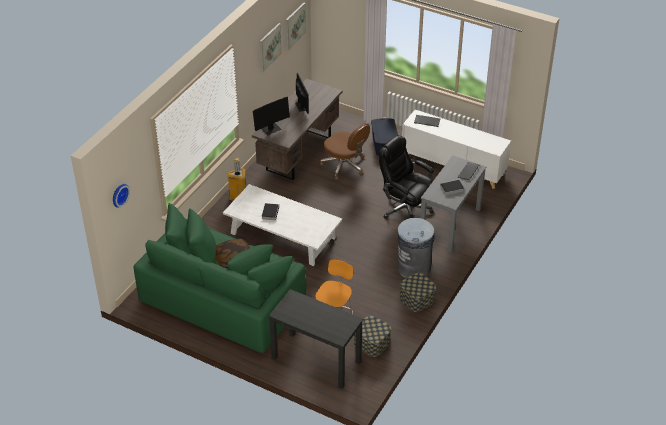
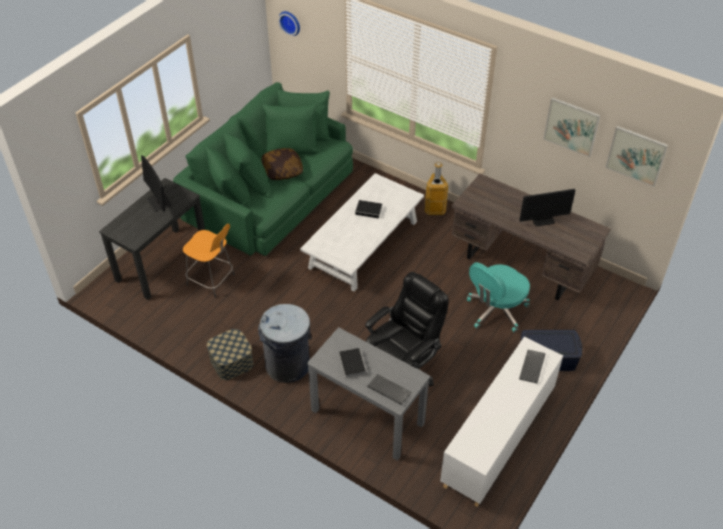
camera: 95 degrees right, 5 degrees up
(271, 129) = (491, 190): monitor -> monitor (159, 202)
(345, 166) = (496, 311): brown office chair -> turquoise office chair
(372, 343) = (172, 311): storage box -> none

